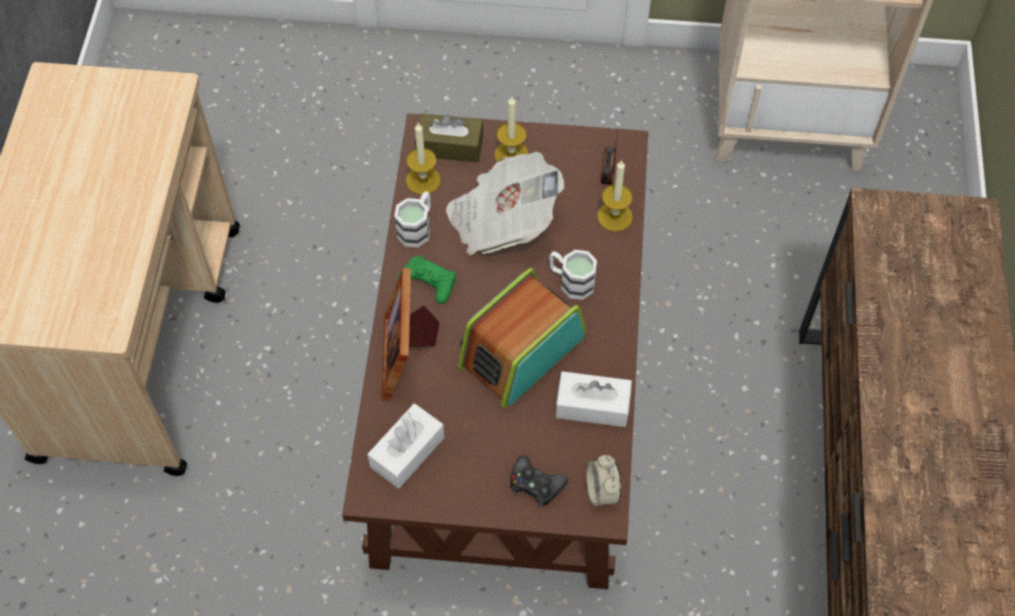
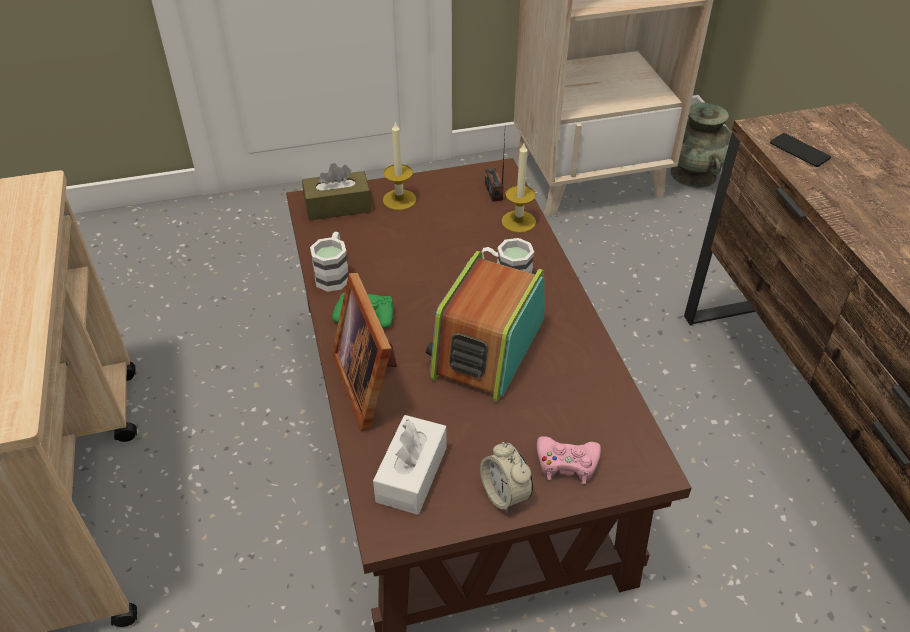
camera: 20 degrees left, 15 degrees down
(423, 180) = (323, 237): candle -> none
(502, 220) = (415, 249): newspaper -> none
(535, 484) = (567, 464): black game controller -> pink game controller
(592, 406) = (584, 374): white tissue box -> none
(602, 491) = (639, 449): alarm clock -> alarm clock (505, 494)
(890, 248) = (799, 150): none -> phone
(914, 147) = (693, 174): none -> turquoise vase

